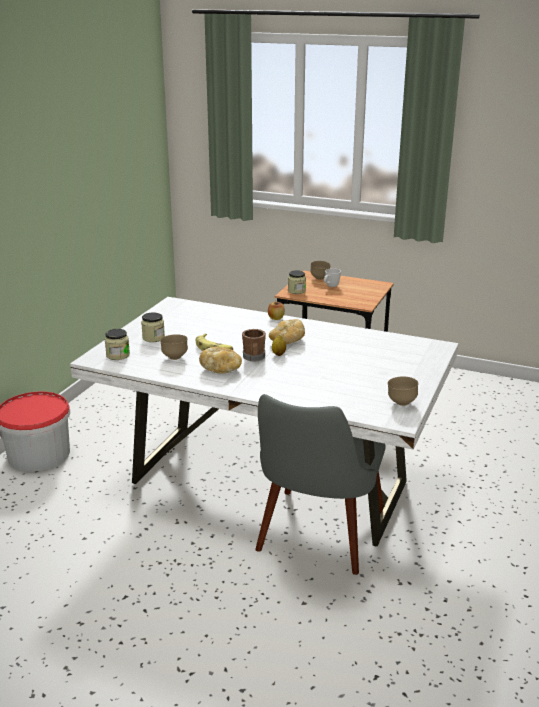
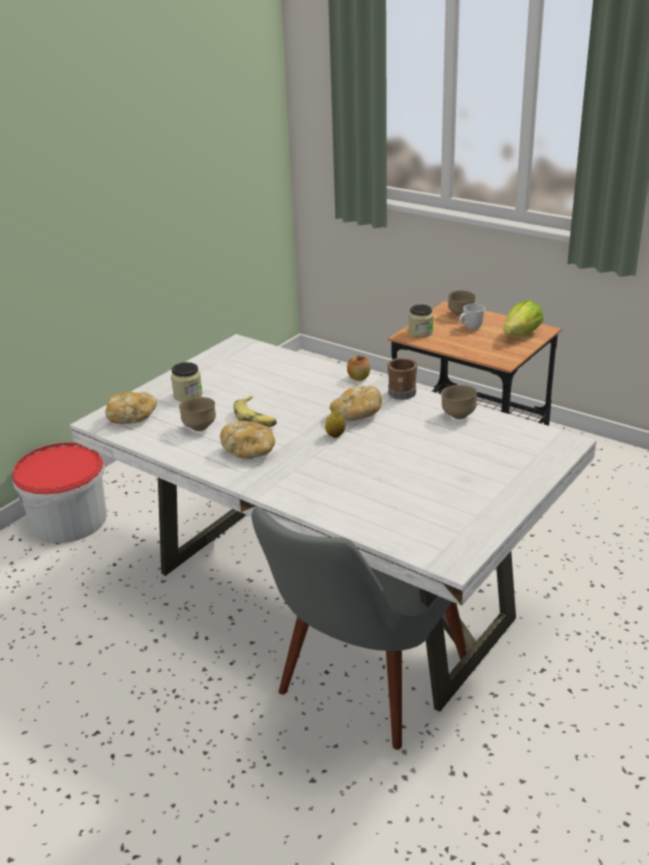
camera: 15 degrees right, 5 degrees up
(118, 355) = (132, 418): jar -> bread
(254, 358) = (300, 438): brown mug -> brown mug (401, 395)
(368, 288) = (521, 334): none -> lettuce
(401, 403) = (467, 532): brown bowl -> brown bowl (458, 416)

